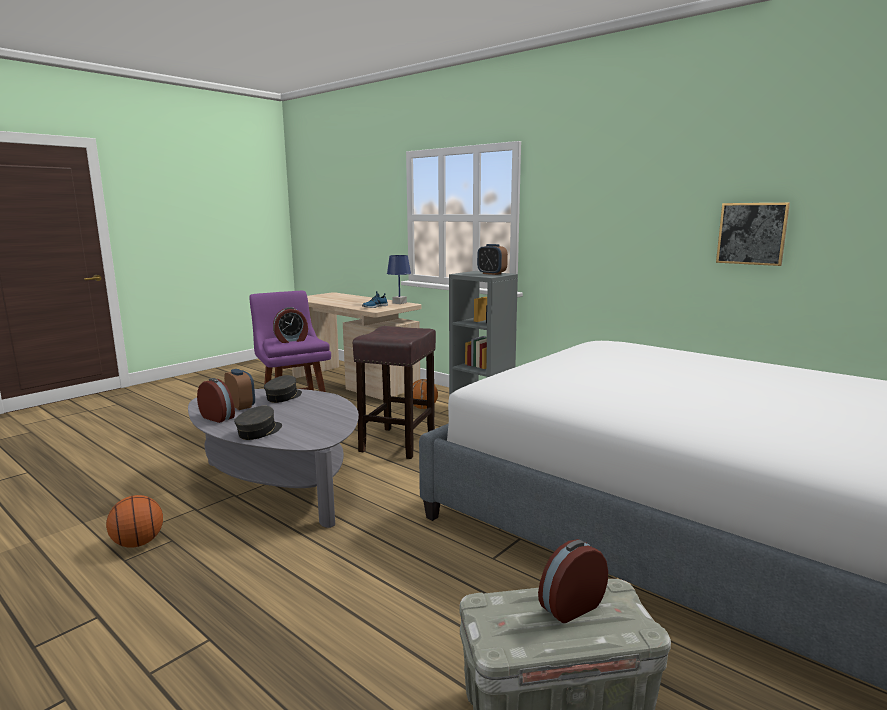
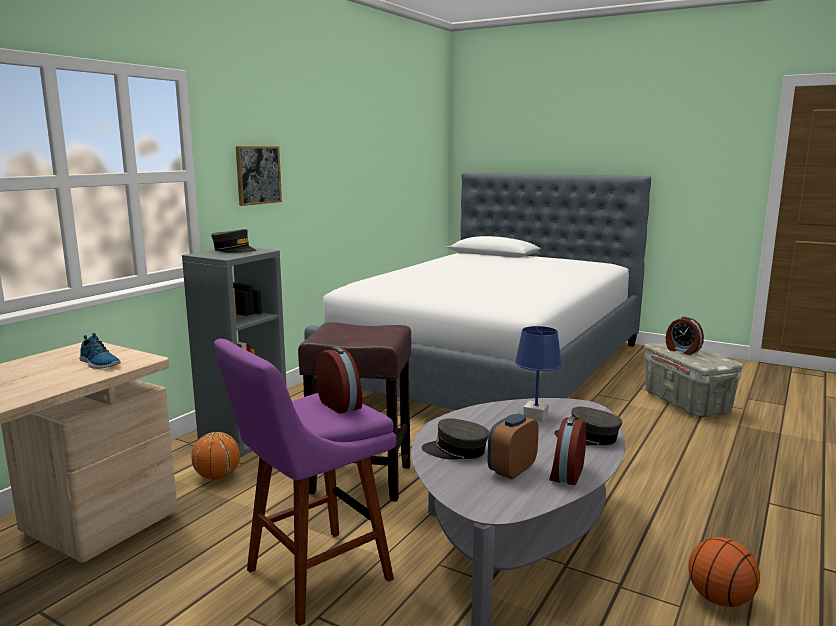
camera: 100 degrees left, 0 degrees up
(399, 303) = (64, 352): blue table lamp -> blue table lamp (535, 416)
(491, 273) = (234, 250): alarm clock -> grey cap
(752, 233) = (364, 178): picture -> picture (258, 175)

